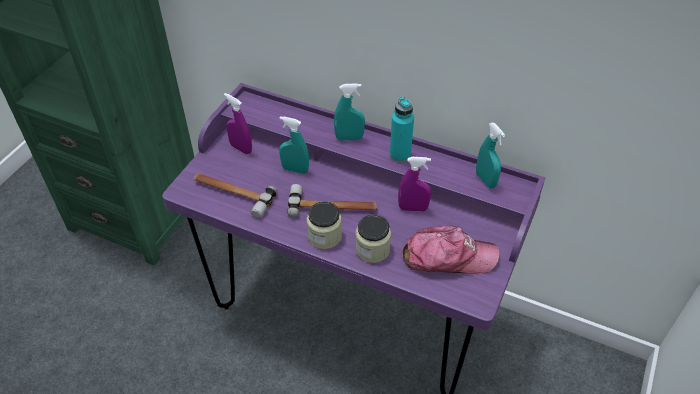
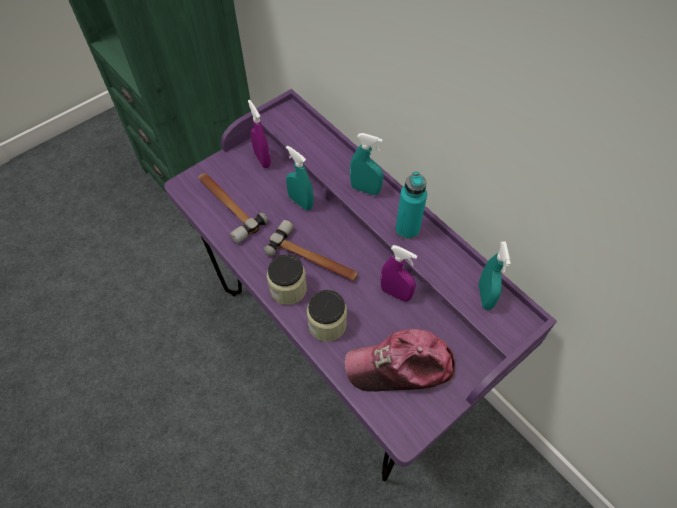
camera: 25 degrees right, 10 degrees up
(448, 257) = (400, 366): cap -> cap turned 150 degrees clockwise

